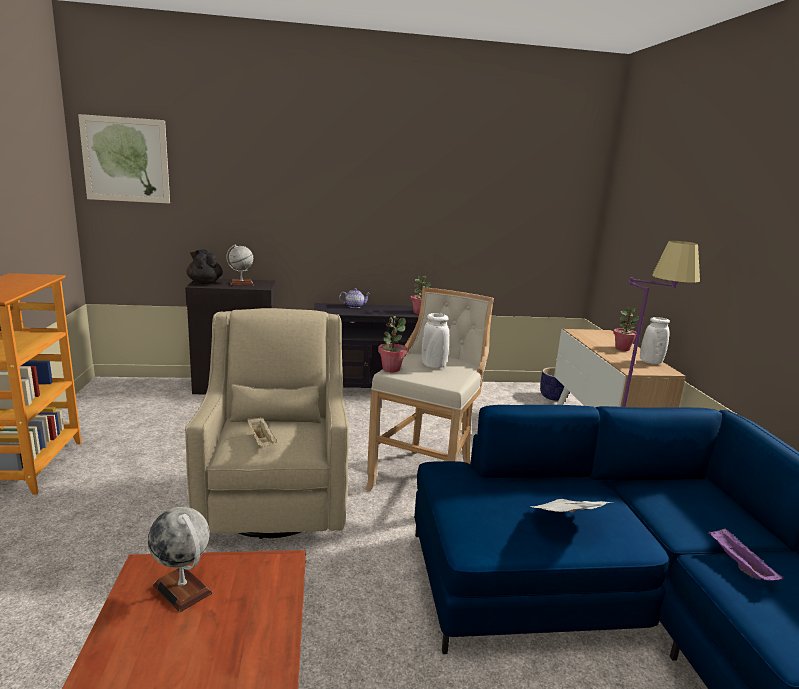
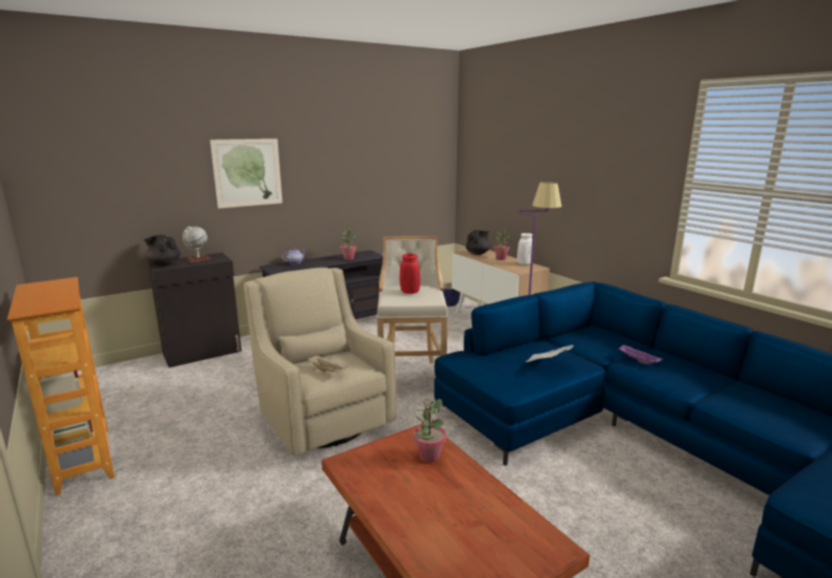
camera: 25 degrees left, 0 degrees up
(125, 160) = (62, 160): picture -> picture (247, 172)
(183, 589) = (381, 463): globe -> none
(391, 369) = (386, 300): potted plant -> potted plant (429, 456)
(433, 366) = (409, 292): white vase -> red vase
(595, 336) = (478, 253): none -> black teapot

